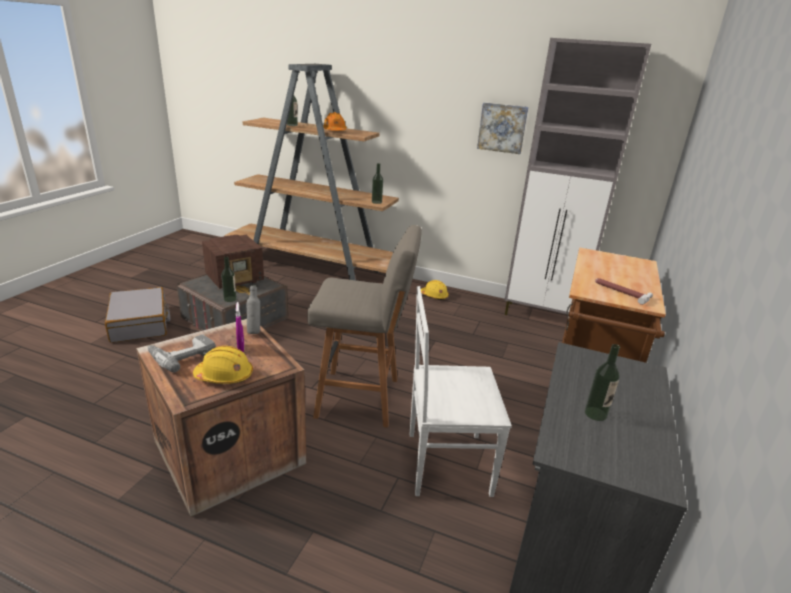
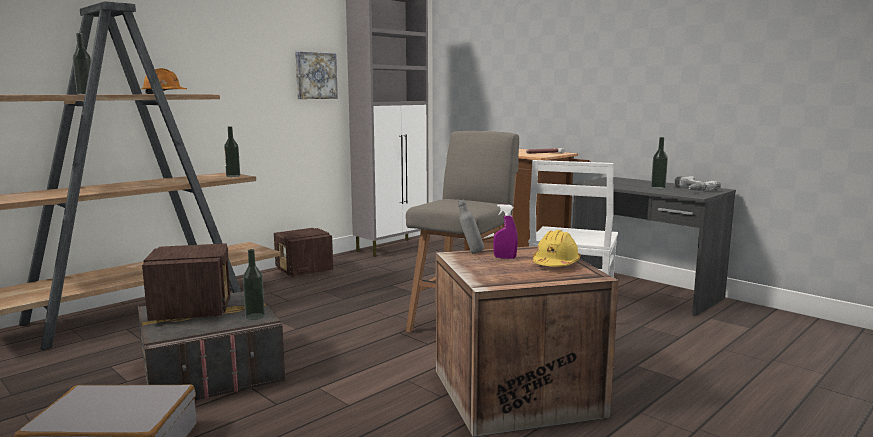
camera: 65 degrees left, 15 degrees down
(182, 355) = (506, 275): power drill -> power drill (691, 189)
(434, 296) = (304, 271): yellow hard hat -> radio

